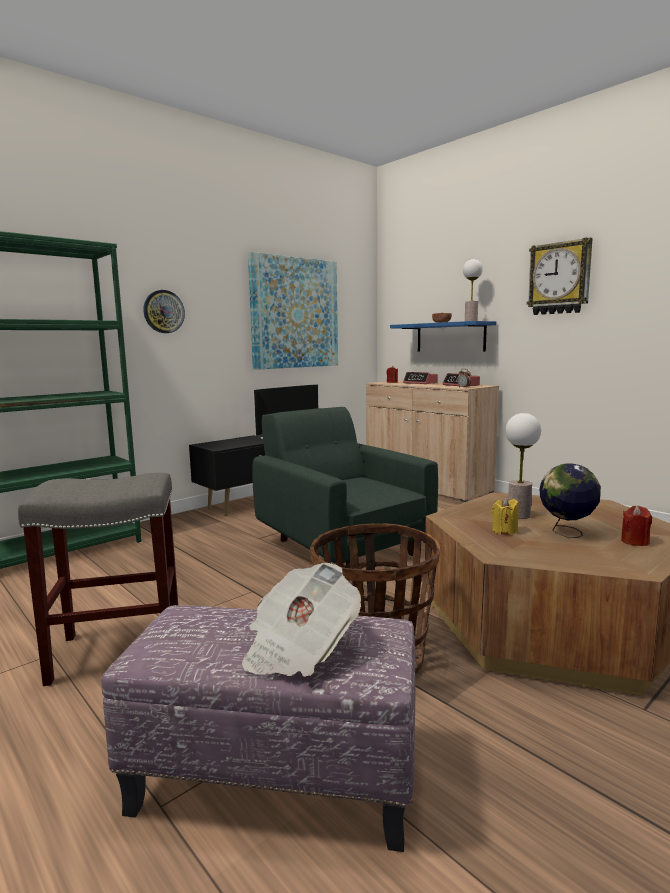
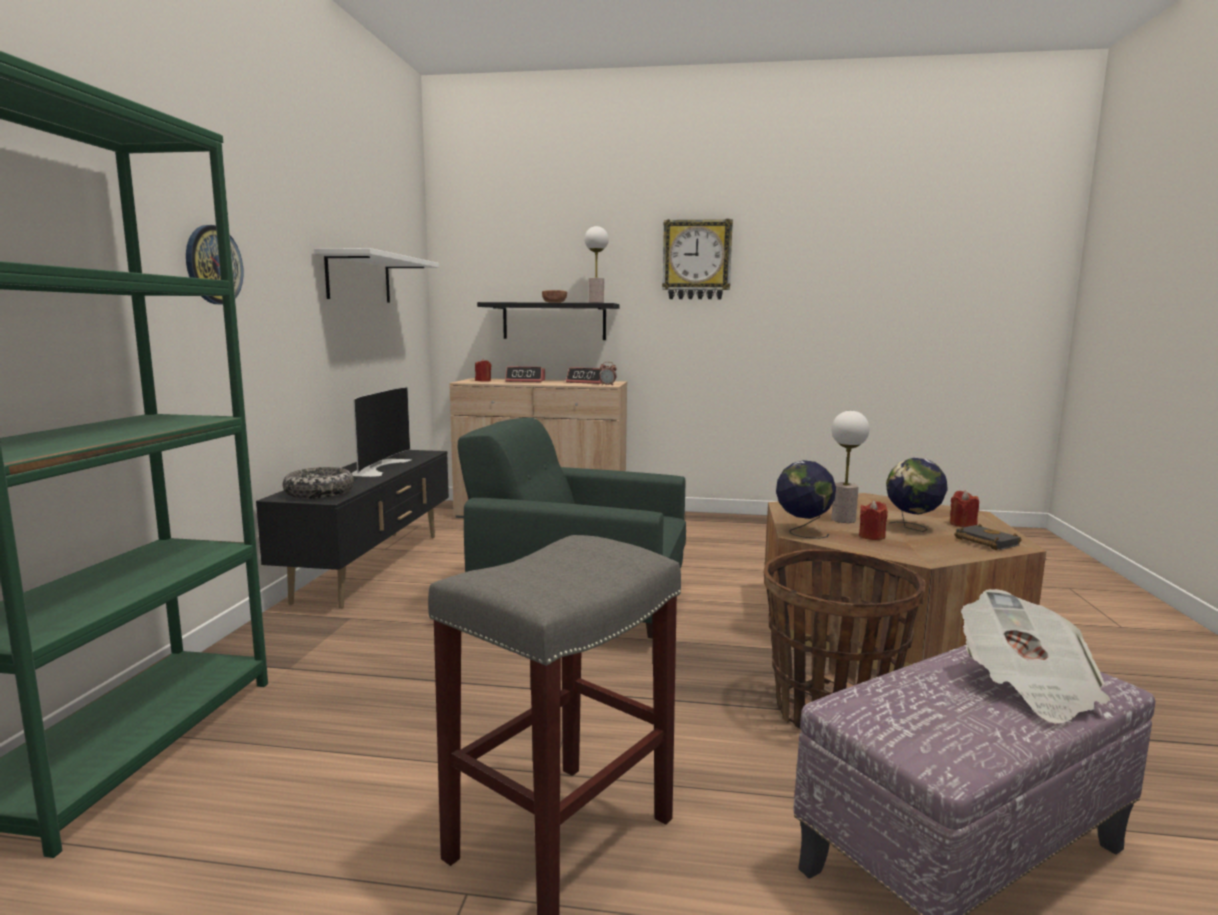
camera: 40 degrees left, 0 degrees up
(221, 444) = (319, 493): none -> bowl
(295, 313) = (359, 278): picture -> white shelf
(450, 337) = (554, 321): blue shelf -> black shelf
(453, 516) = (802, 532): none -> globe
(504, 531) = (872, 536): yellow candle -> red candle
(608, 559) = (984, 542): none -> black book

